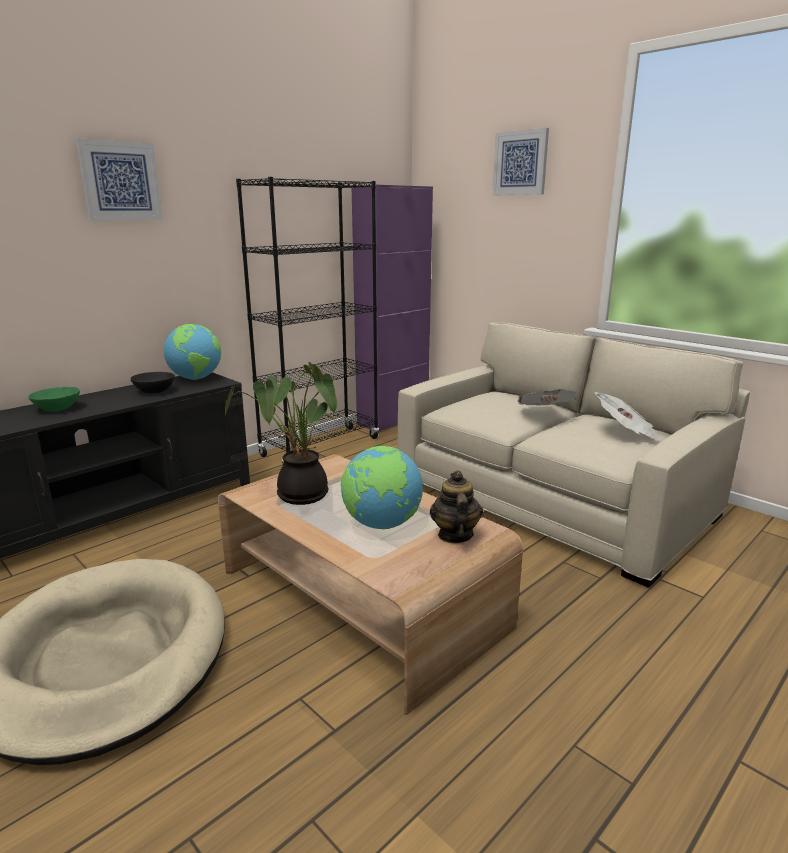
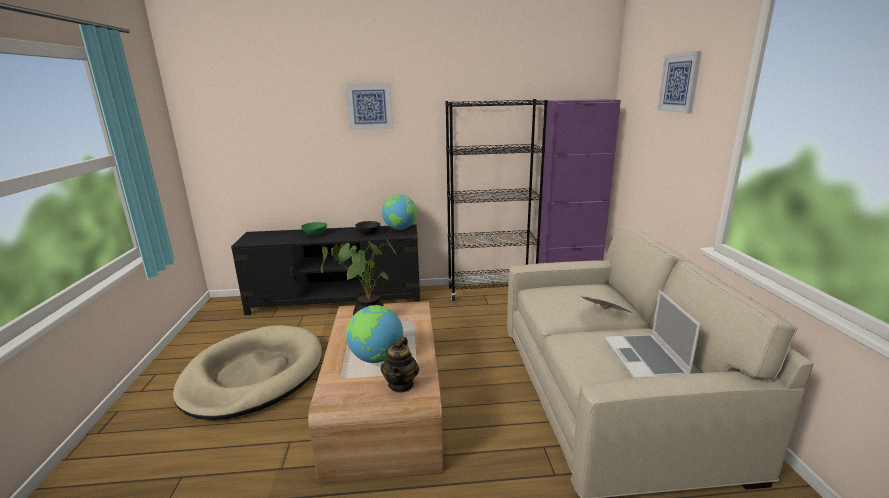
camera: 40 degrees right, 0 degrees up
(454, 535) = (401, 384): teapot -> teapot turned 150 degrees clockwise
(626, 433) = (646, 359): newspaper -> laptop

